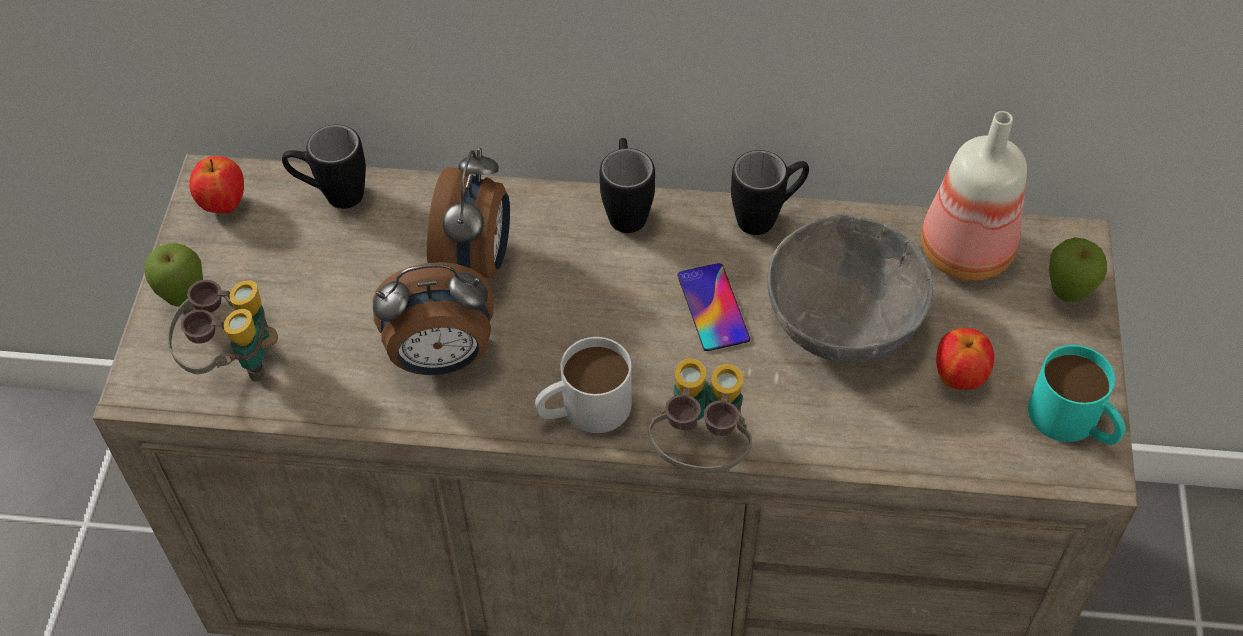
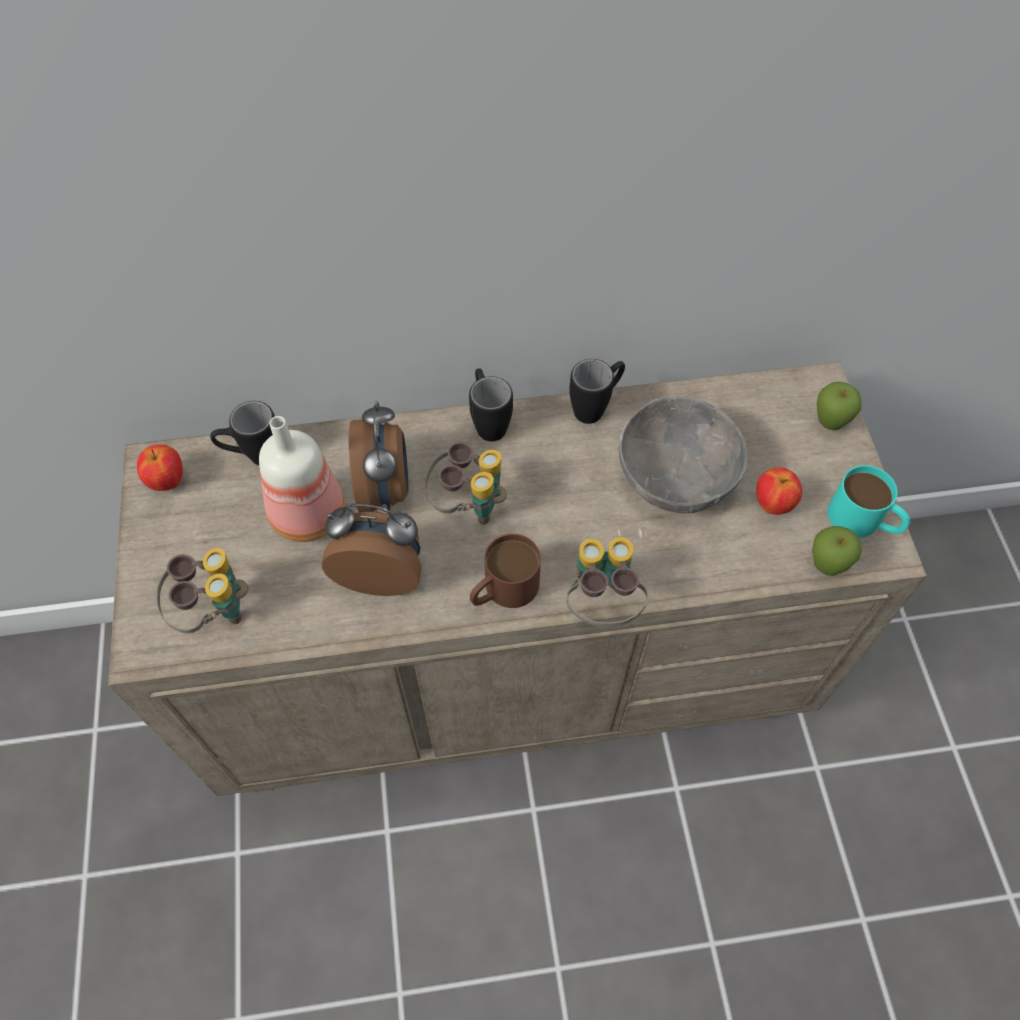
camera: 15 degrees left, 5 degrees up
(185, 299) = (158, 567): apple -> apple (825, 567)
(441, 359) = (380, 573): alarm clock -> alarm clock turned 150 degrees counterclockwise
(572, 300) = (468, 504): none -> binoculars
(583, 409) = (503, 590): white mug -> brown mug
(713, 307) = (577, 487): phone -> none
(963, 253) = (746, 407): bottle -> bottle (306, 516)

